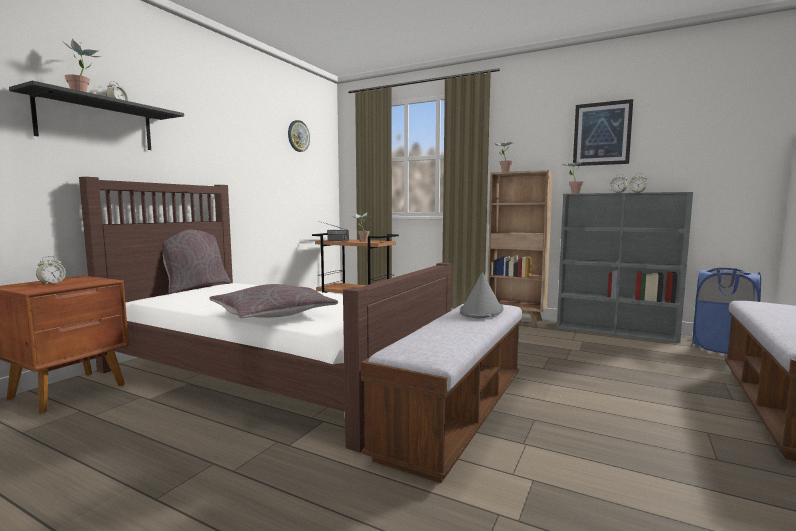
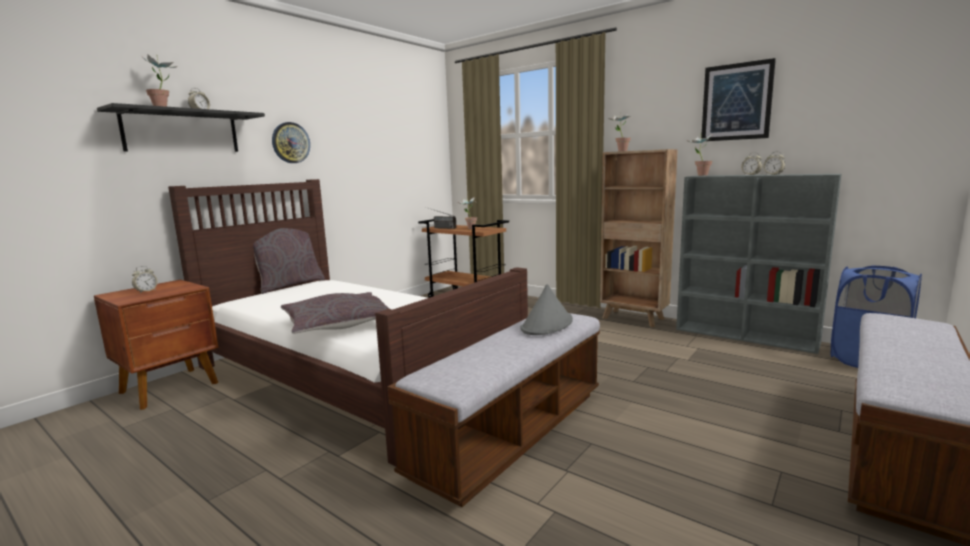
camera: 10 degrees right, 5 degrees up
(298, 136) = (399, 117): wall clock -> wall clock (290, 143)

